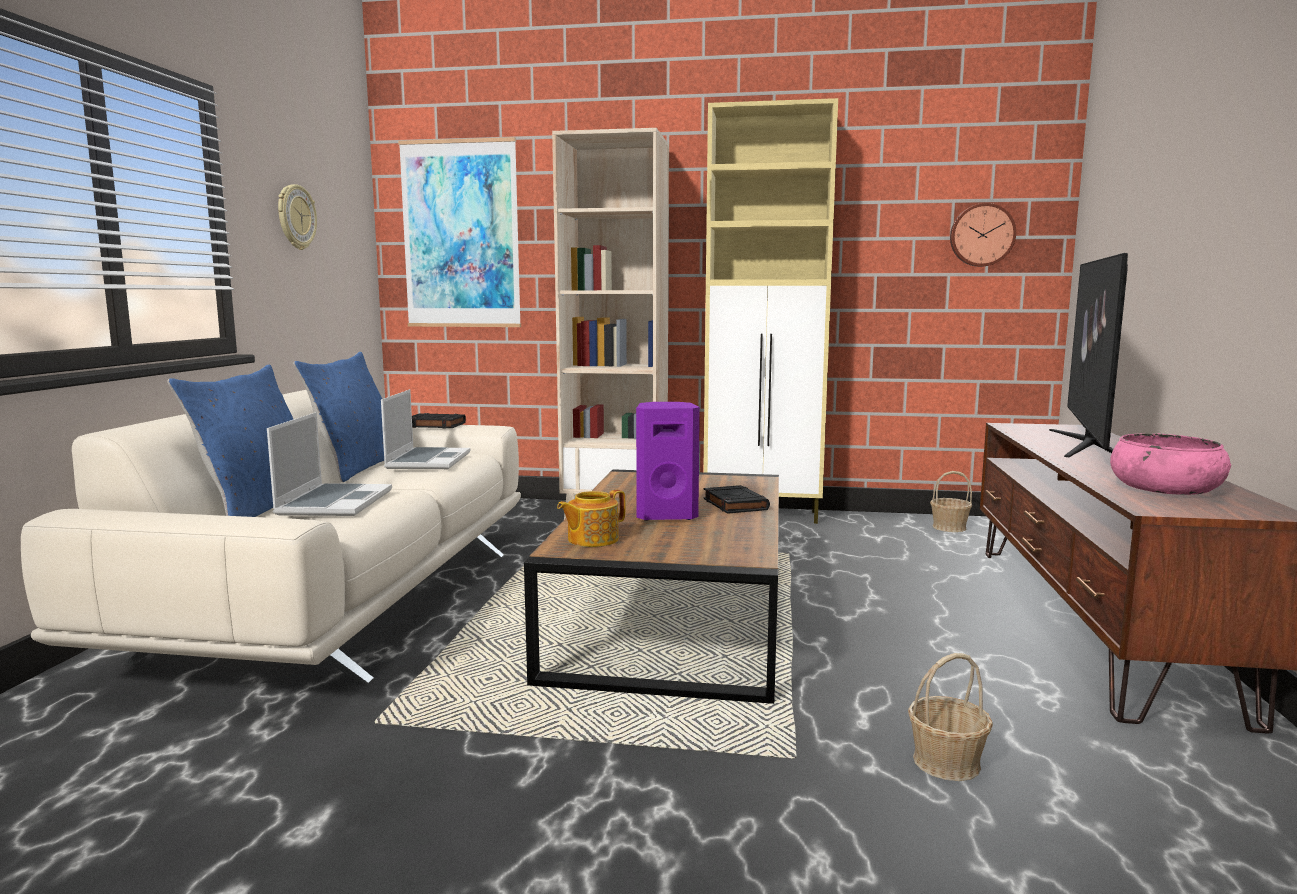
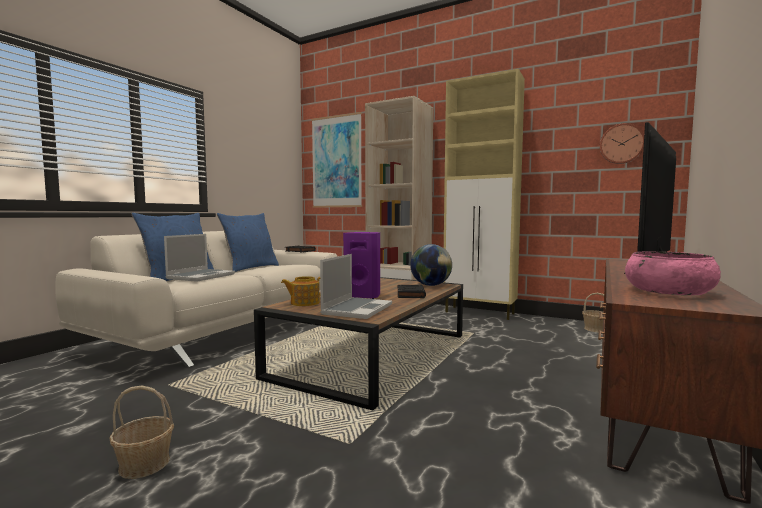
camera: 20 degrees right, 5 degrees down
(295, 217) = (250, 152): wall clock -> none
(427, 460) = (278, 265): laptop -> laptop (357, 309)
(735, 482) = (430, 285): none -> globe
(947, 762) = (445, 467): basket -> basket (144, 464)

